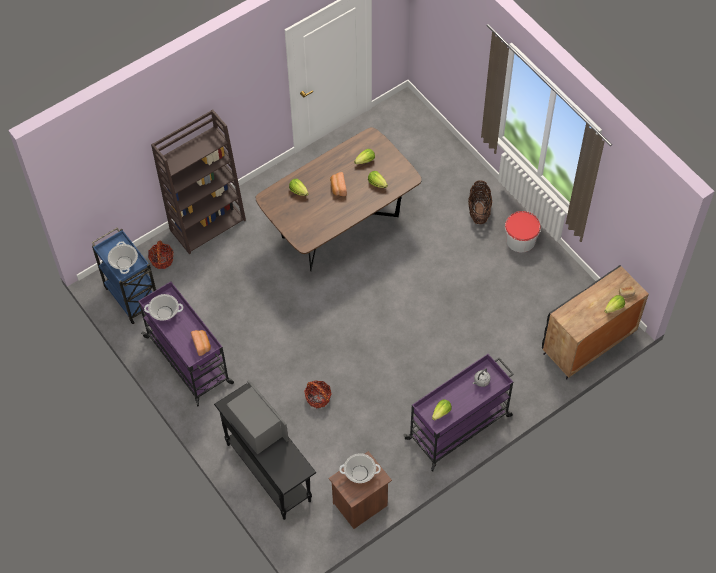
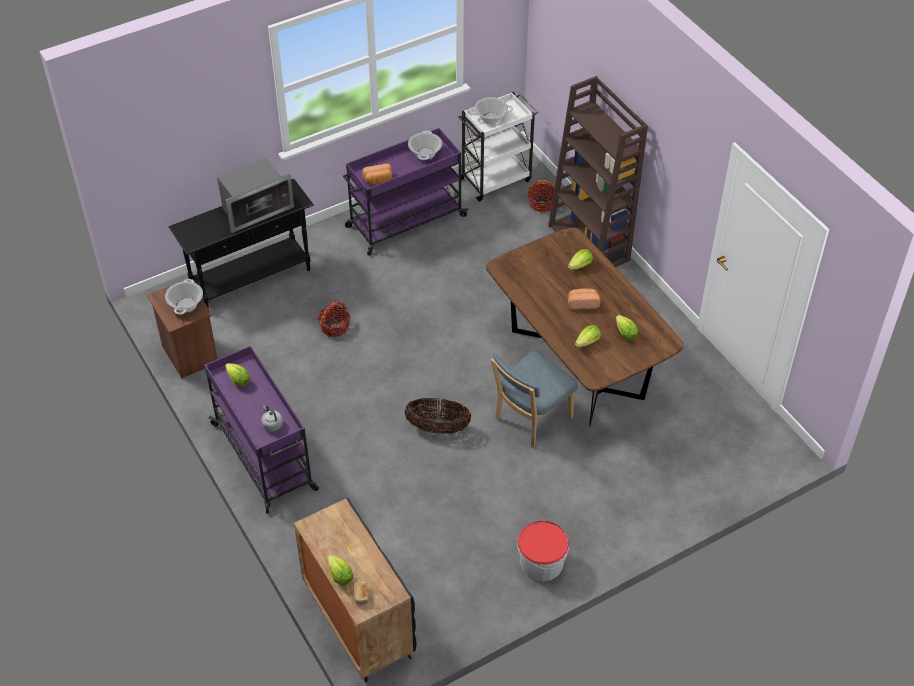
camera: 95 degrees right, 10 degrees down
(132, 296) = (496, 179): blue cart -> white cart
(397, 253) = (530, 419): none -> blue chair
(479, 211) = (594, 518): basket -> basket (438, 428)

